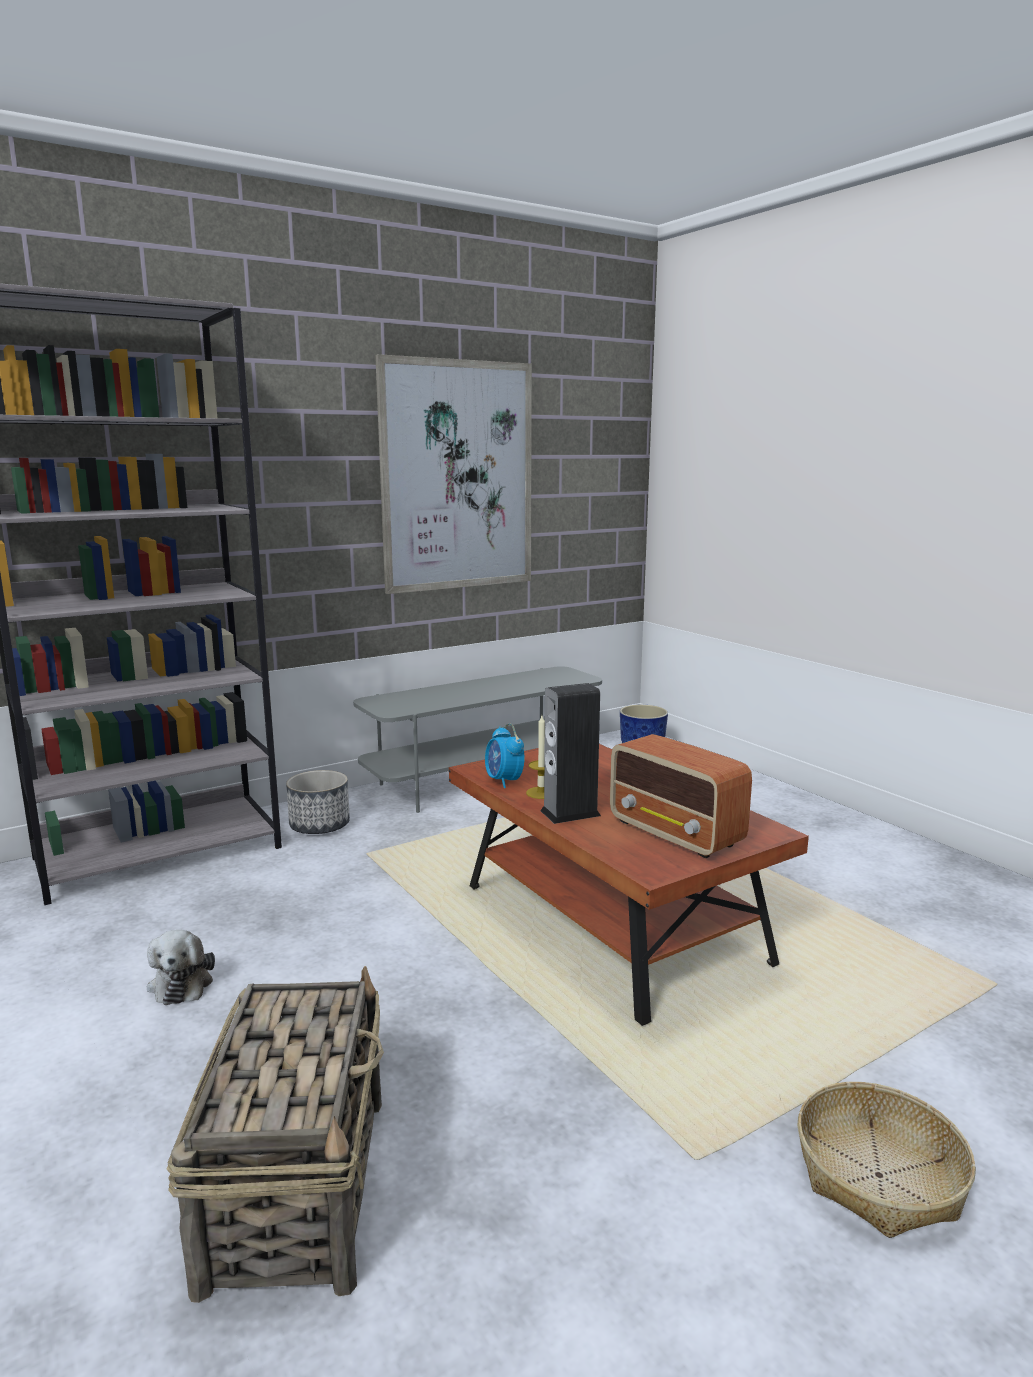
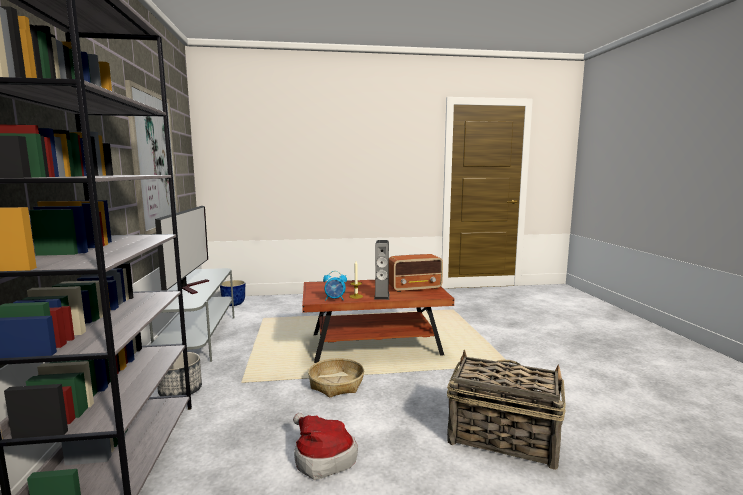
camera: 65 degrees left, 5 degrees down
(181, 982) = (322, 458): plush toy -> hat
(472, 690) = (191, 287): none -> television
(879, 1176) = (522, 346): basket -> basket (336, 384)

